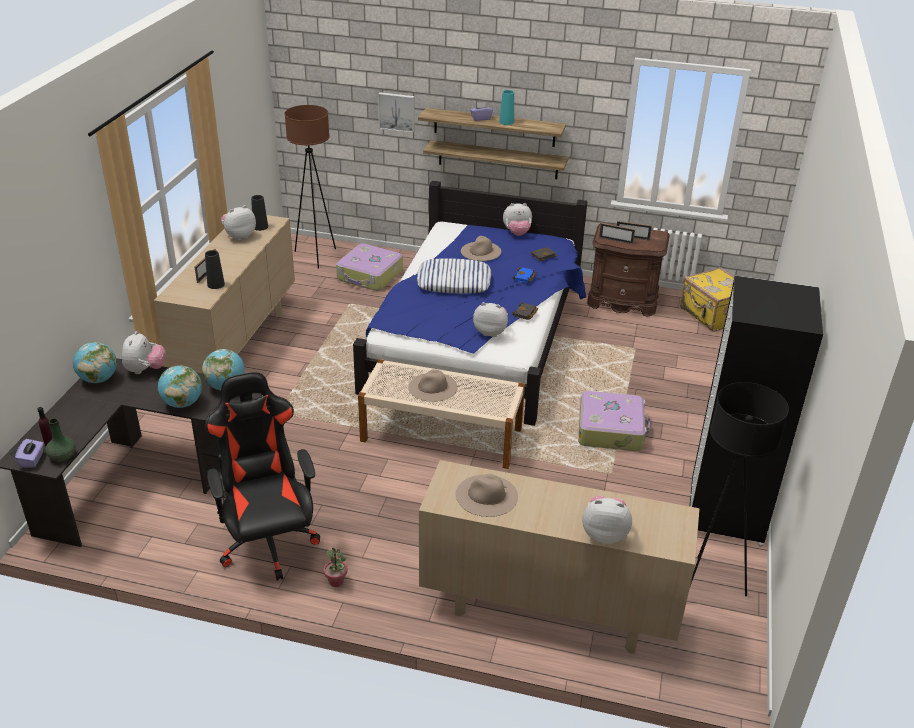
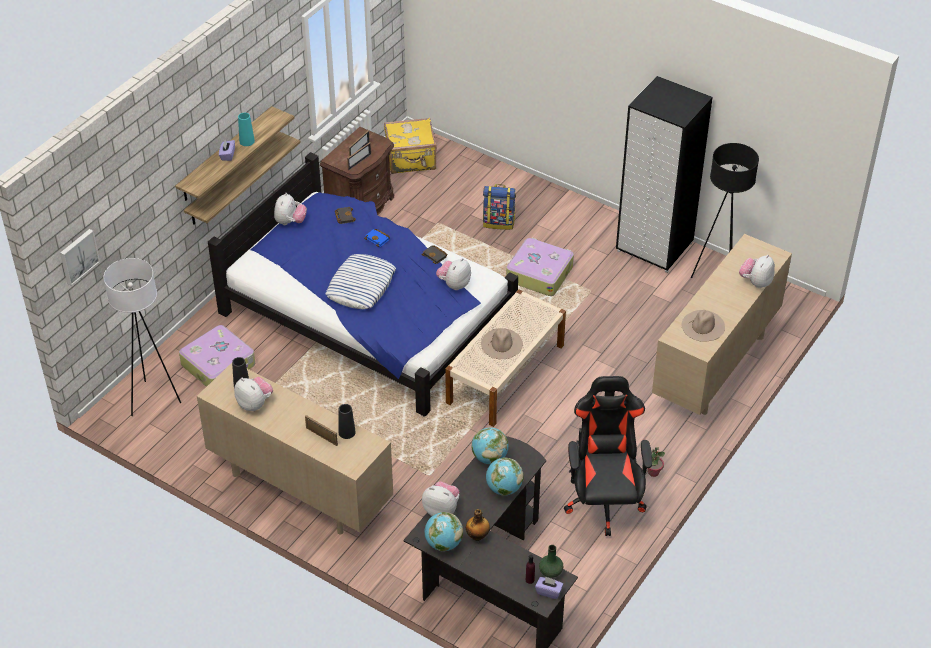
camera: 70 degrees left, 10 degrees up
(111, 398) = (477, 536): none -> bottle
(239, 236) = (255, 404): plush toy -> plush toy turned 150 degrees clockwise
(269, 547) = (604, 506): black office chair -> black office chair turned 90 degrees clockwise
(316, 256) = (153, 400): brown floor lamp -> white floor lamp
(397, 111) = (154, 210): picture -> picture (78, 256)
(481, 251) = (315, 254): beige hat -> none
(669, 386) = (499, 222): none -> backpack

